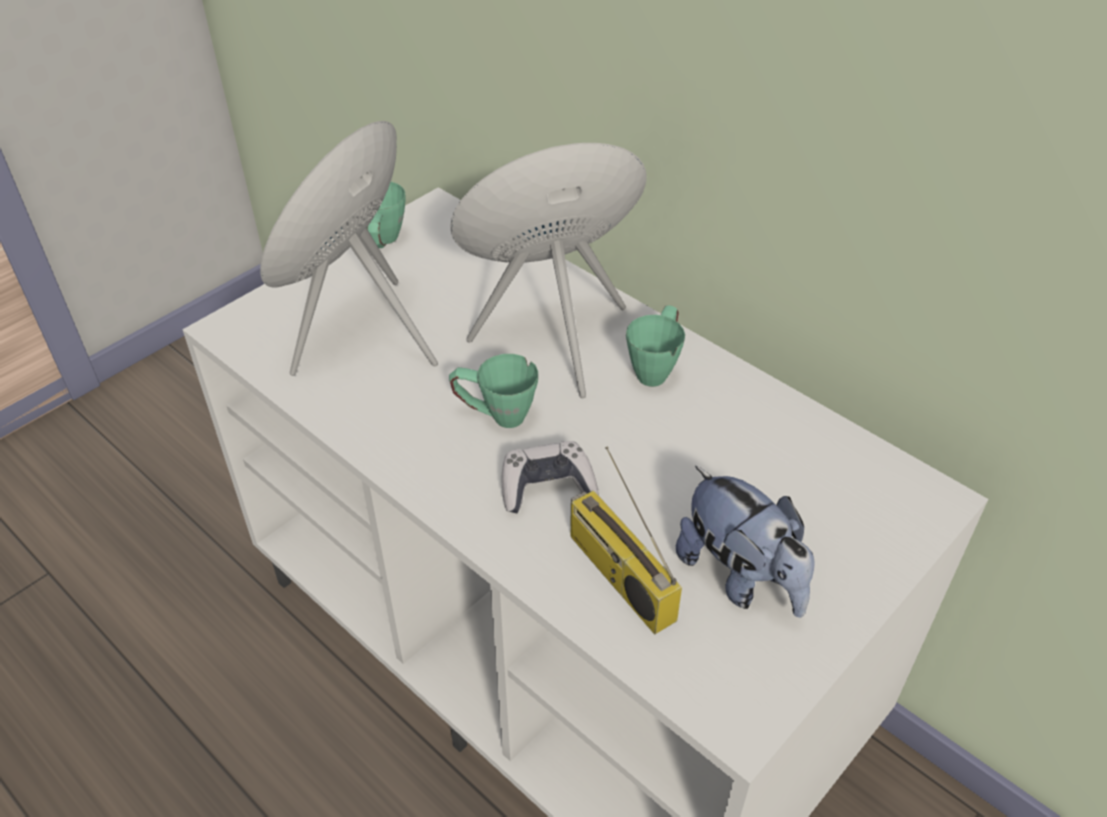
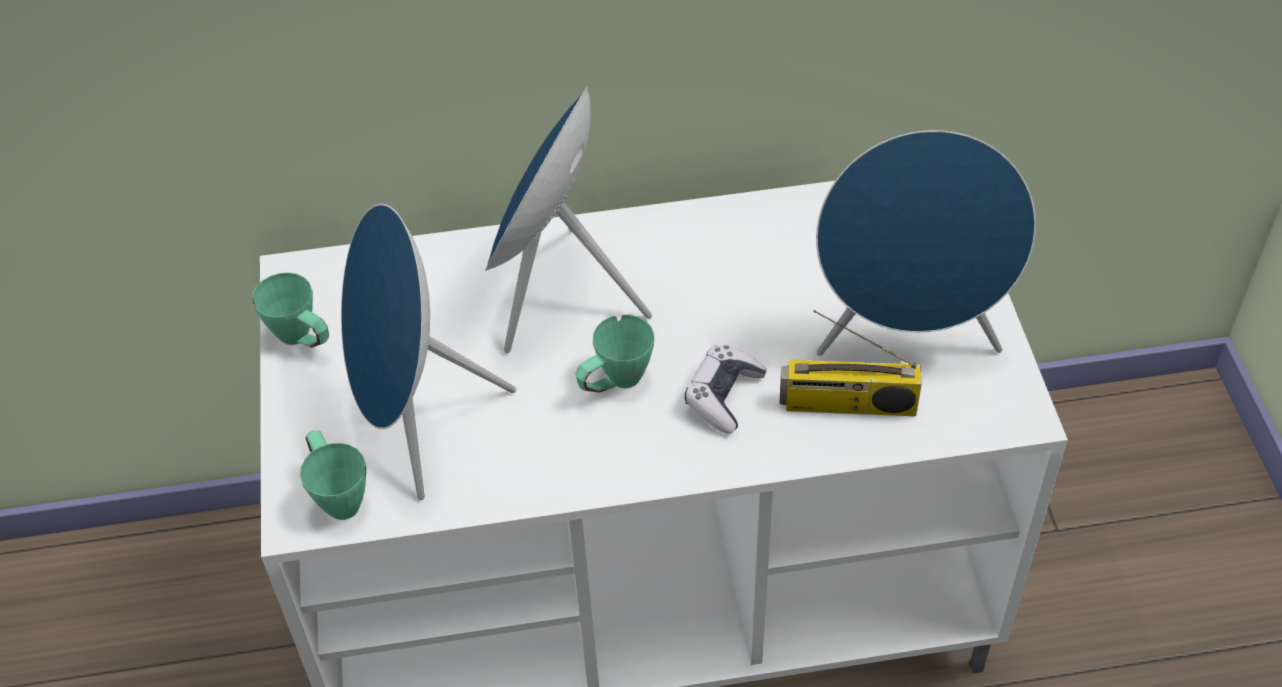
camera: 50 degrees left, 5 degrees up
(656, 368) = (661, 253): green mug -> green mug (337, 495)
(740, 577) = (907, 337): plush toy -> blue speaker

